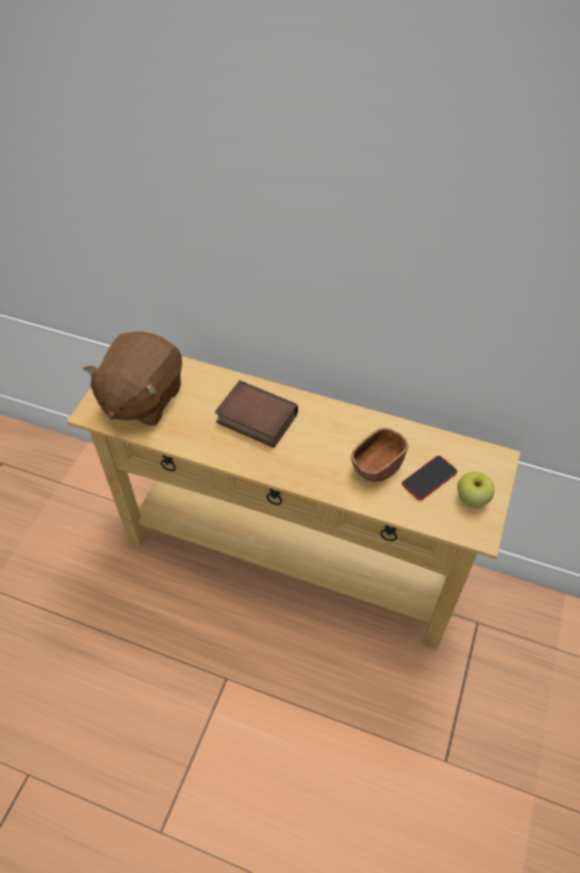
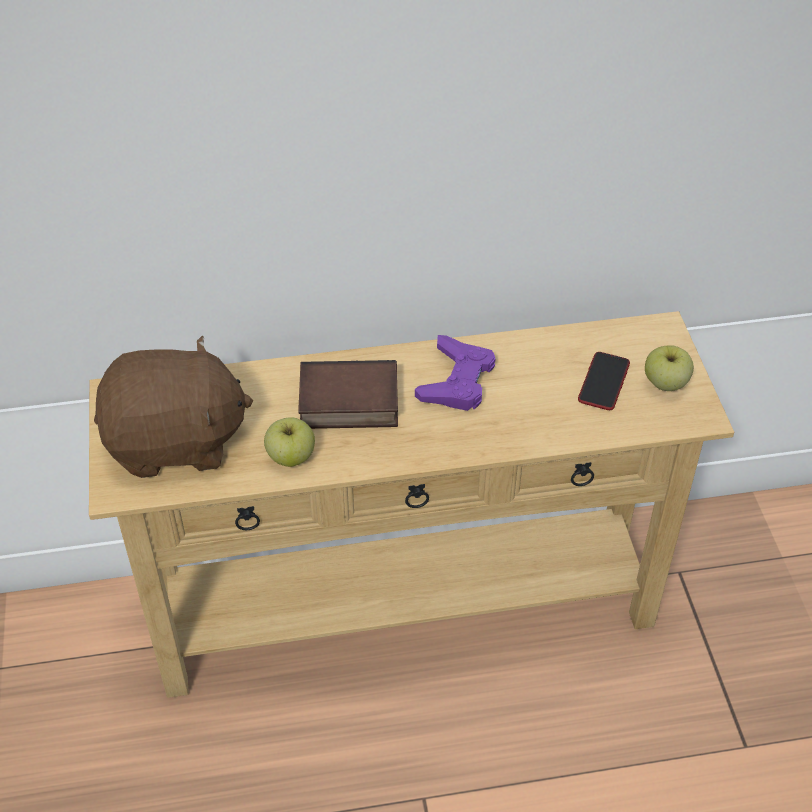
camera: 30 degrees left, 5 degrees down
(142, 398) = (176, 442): brown plush toy -> brown plush toy turned 90 degrees counterclockwise
(198, 437) = (291, 456): none -> apple
(333, 434) = (457, 380): none -> purple game controller
(377, 465) = (535, 394): brown bowl -> none

